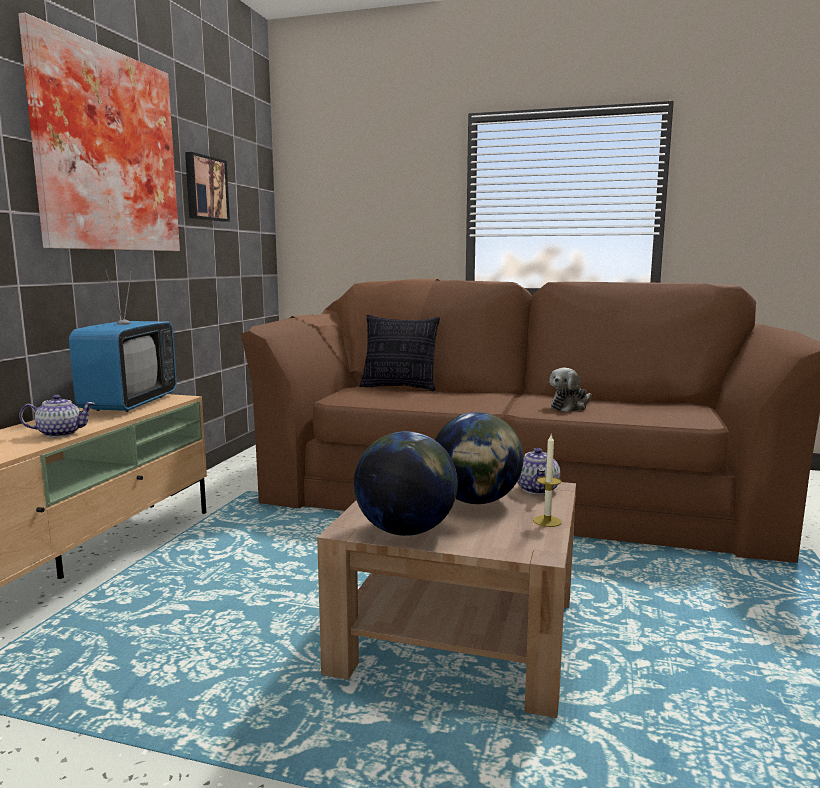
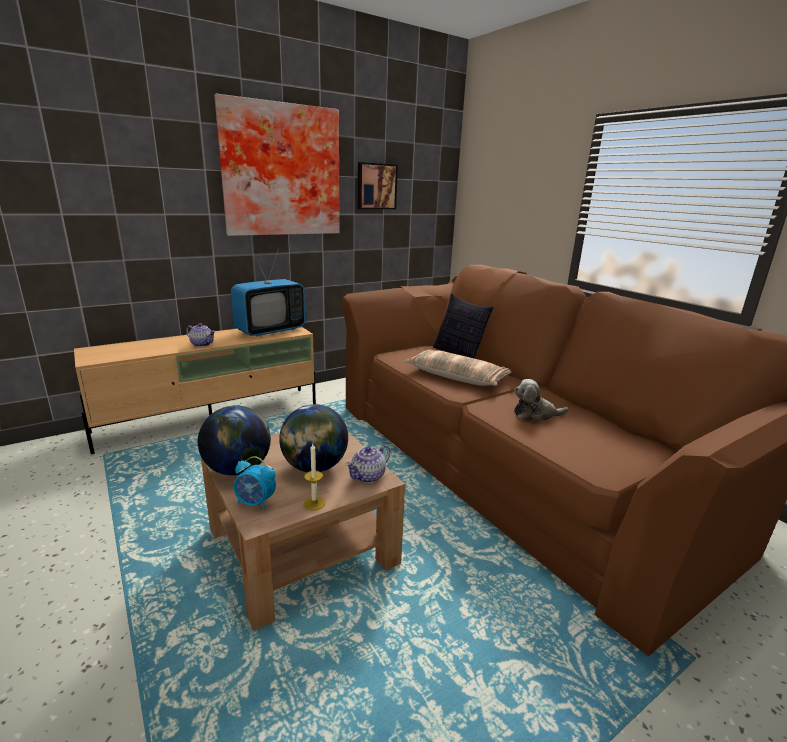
camera: 40 degrees right, 10 degrees up
(444, 400) = (456, 377): none -> pillow
(498, 543) = (256, 503): none -> alarm clock

